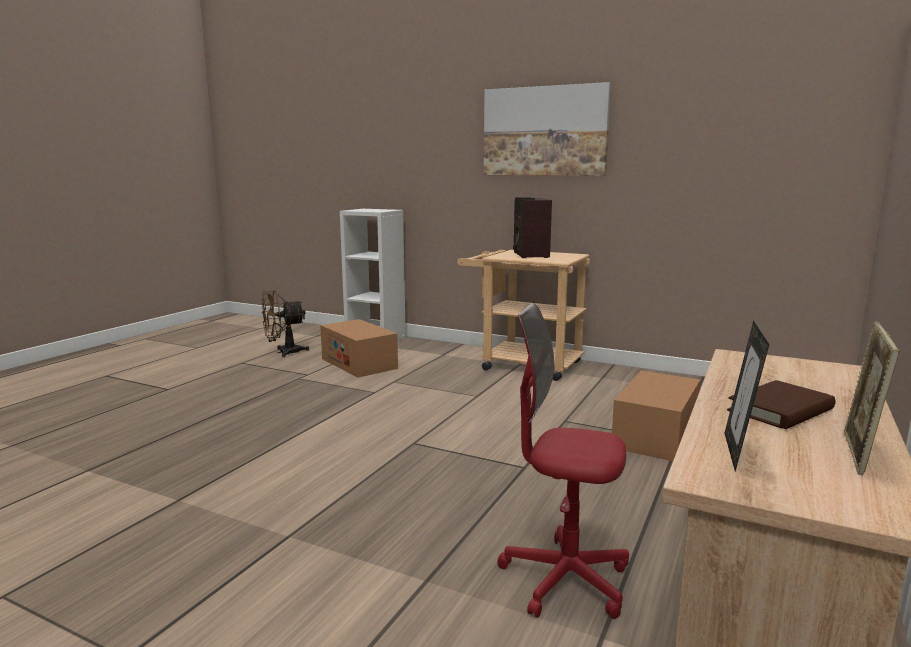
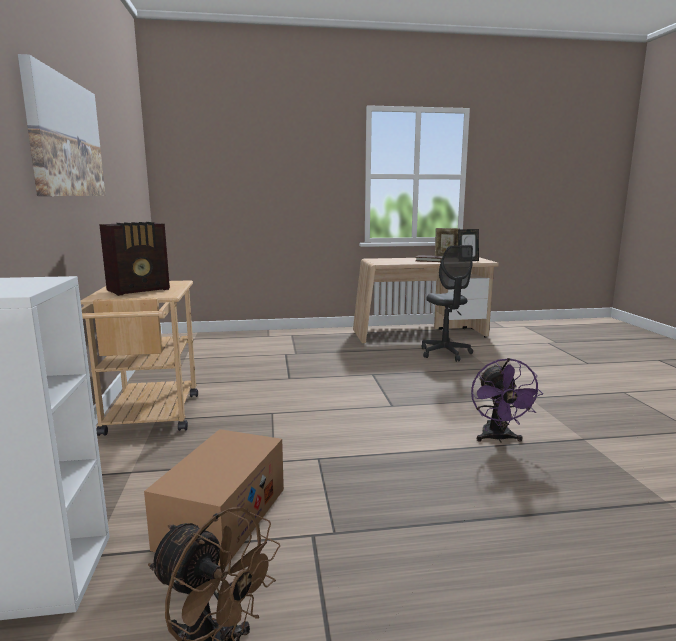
camera: 125 degrees left, 0 degrees up
(269, 459) = (498, 439): none -> purple fan
(564, 580) = (445, 353): red office chair -> grey office chair
(655, 435) = (283, 358): cardboard box -> none

